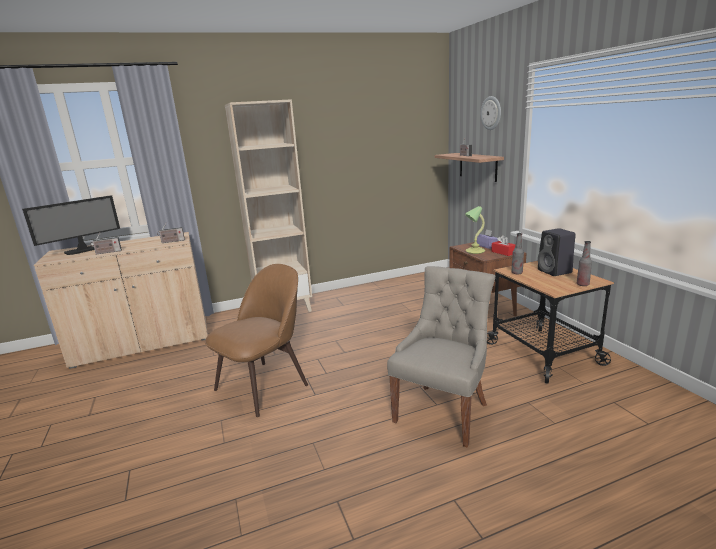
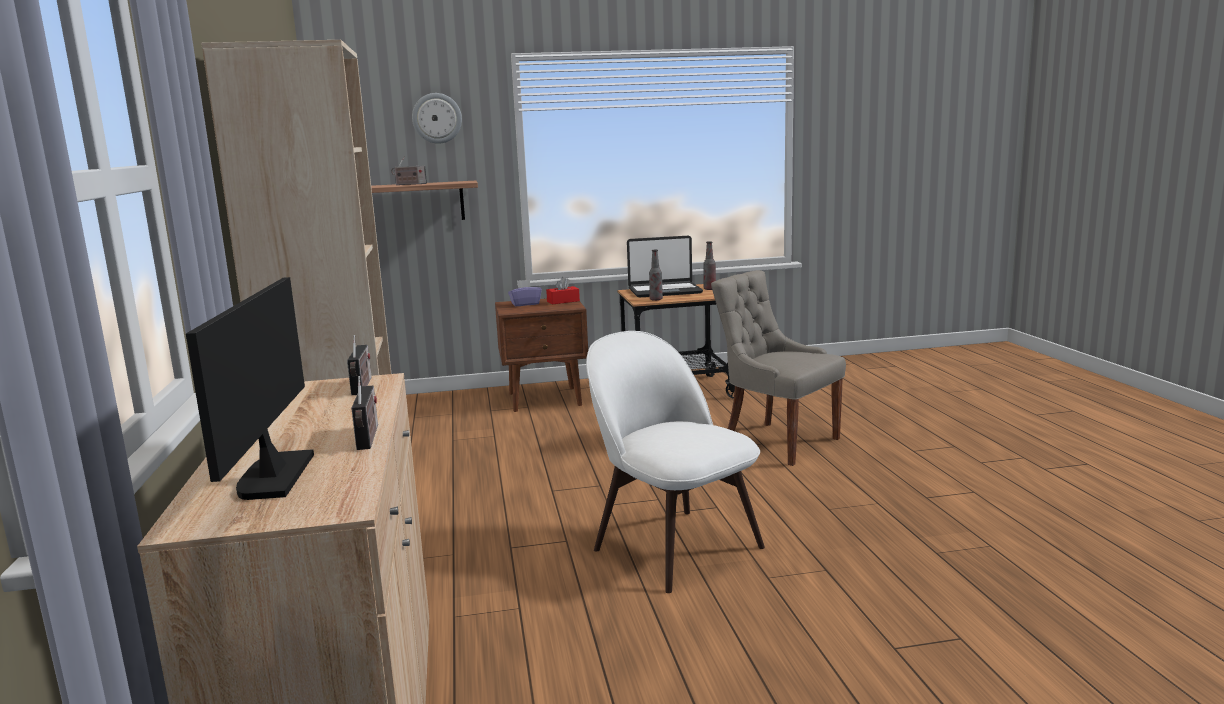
camera: 80 degrees left, 5 degrees down
(83, 250) = (273, 476): monitor -> monitor turned 150 degrees counterclockwise
(264, 385) = (673, 545): brown chair -> white chair
(474, 251) = (541, 309): table lamp -> none
(555, 271) = (664, 291): black speaker -> laptop

